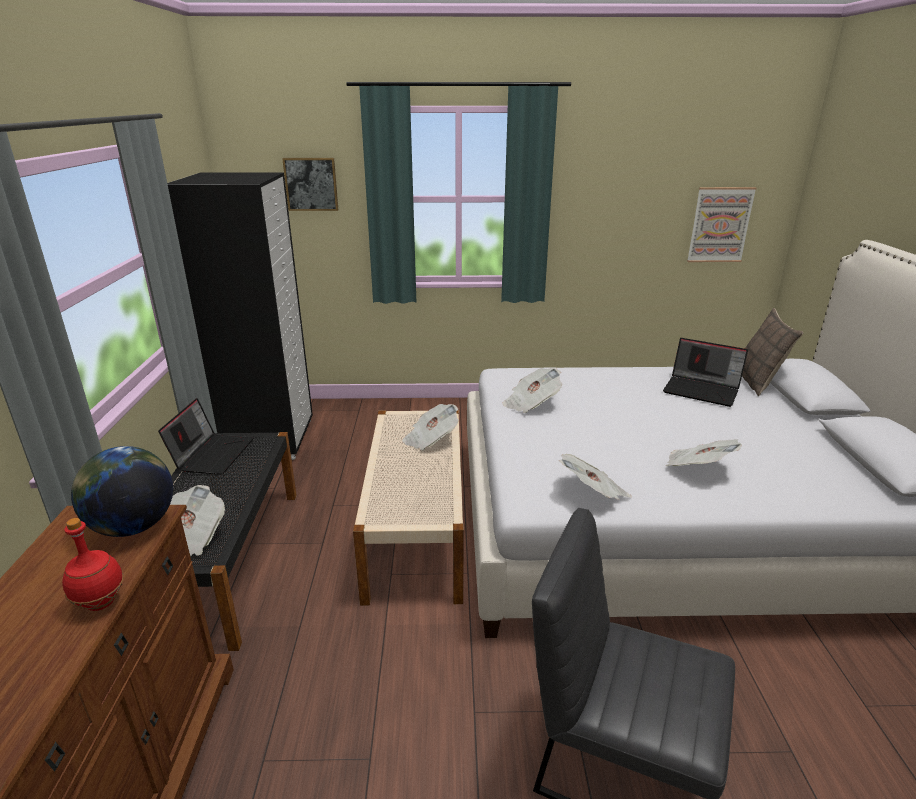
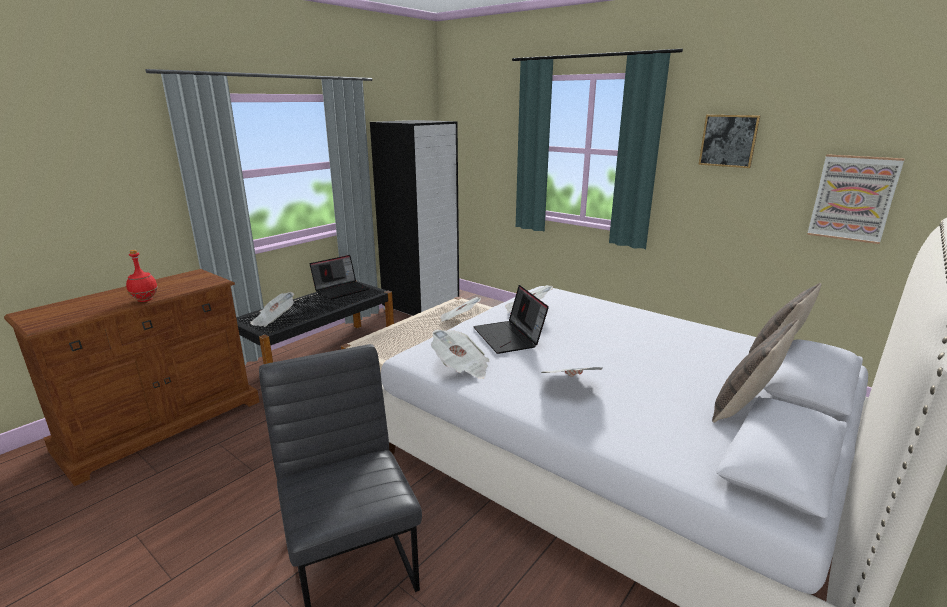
camera: 40 degrees right, 5 degrees down
(133, 526) = (202, 282): globe -> none
(311, 184) = (490, 133): picture -> picture (728, 140)
(702, 390) = (694, 346): laptop -> laptop (509, 337)
(813, 433) = (745, 409): none -> pillow

